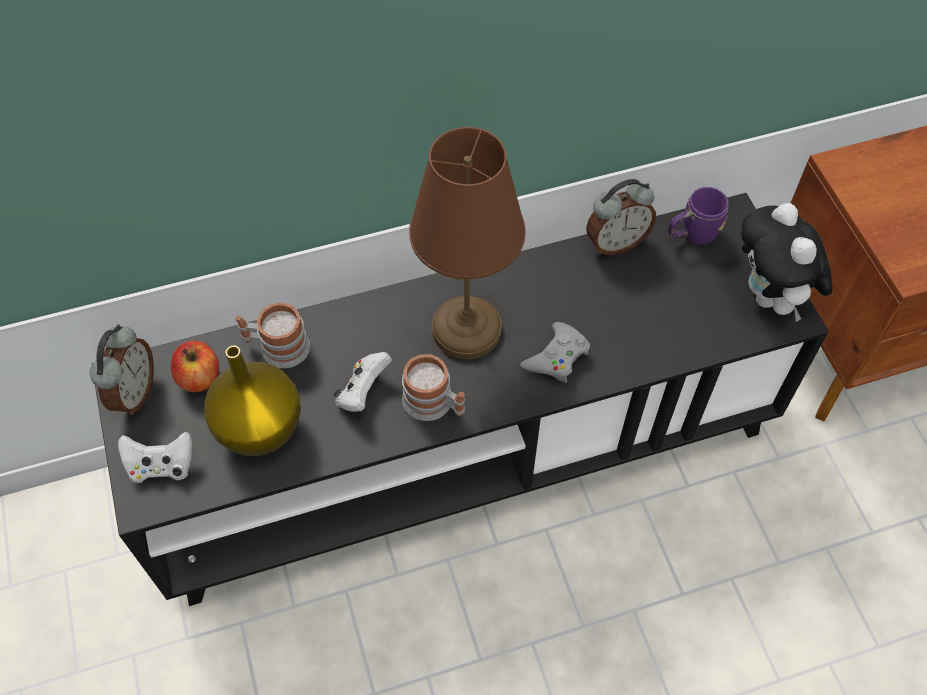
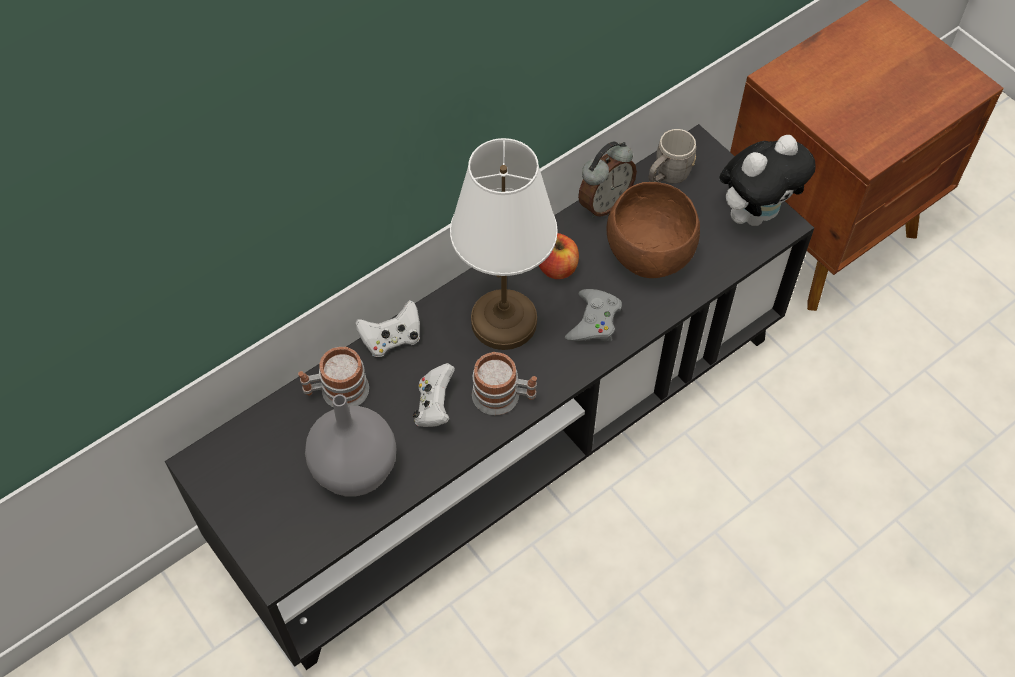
camera: 20 degrees left, 0 degrees up
(134, 393) = (220, 475): alarm clock -> none
(161, 466) = (278, 532): white game controller -> white game controller (392, 339)
(199, 377) = (276, 441): apple -> apple (557, 267)
(258, 429) = (353, 470): yellow vase -> grey vase
(466, 328) = (503, 320): brown table lamp -> white table lamp
(639, 309) = (648, 256): none -> brown bowl
(692, 235) = (667, 176): purple mug -> grey mug
(770, 298) = (755, 213): plush toy -> plush toy turned 90 degrees counterclockwise

